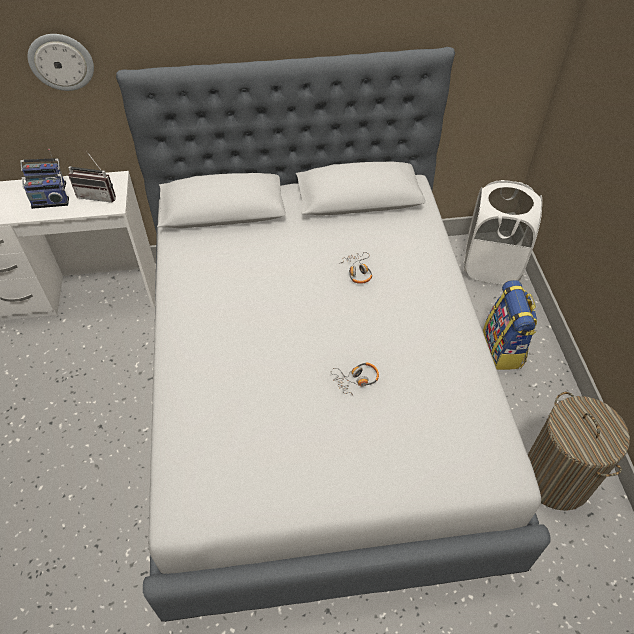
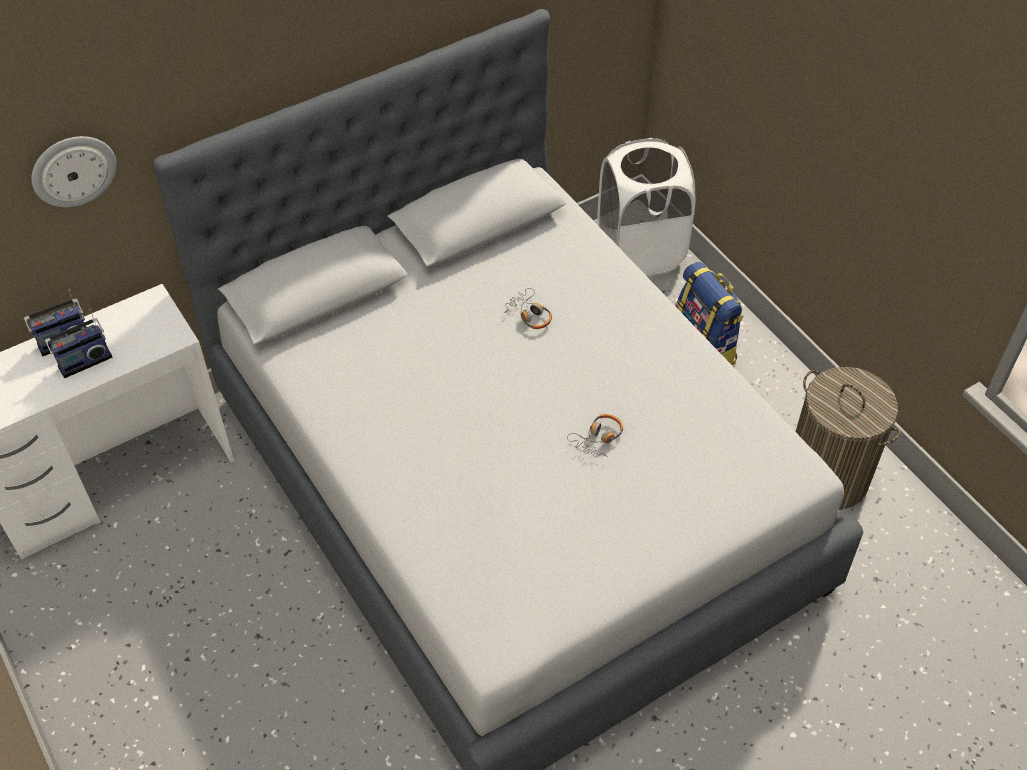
camera: 25 degrees left, 0 degrees up
(99, 195) = (145, 329): radio -> none

